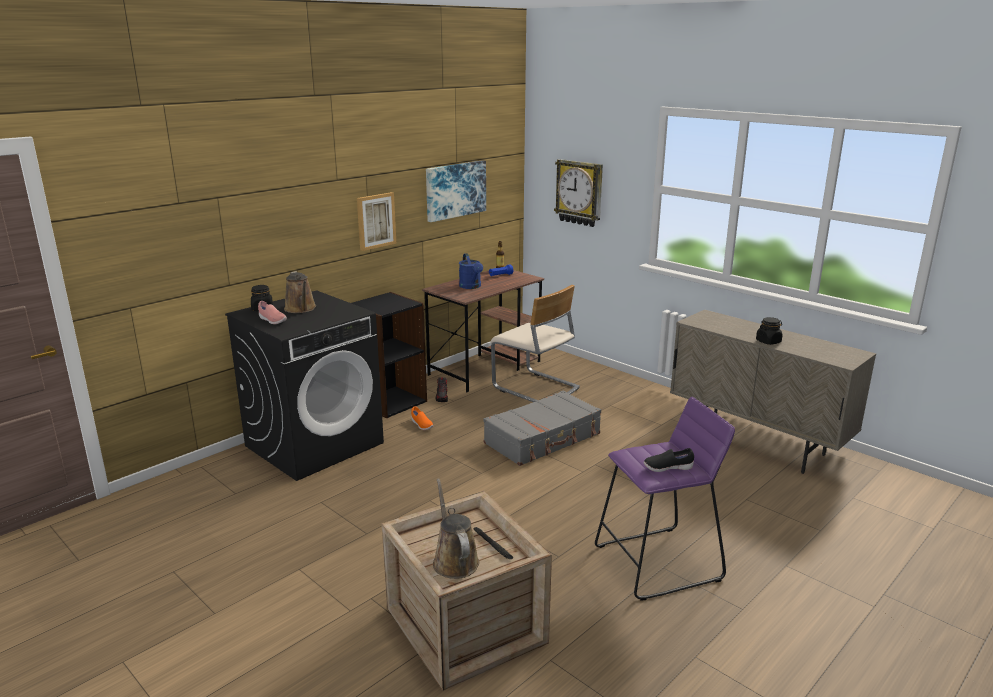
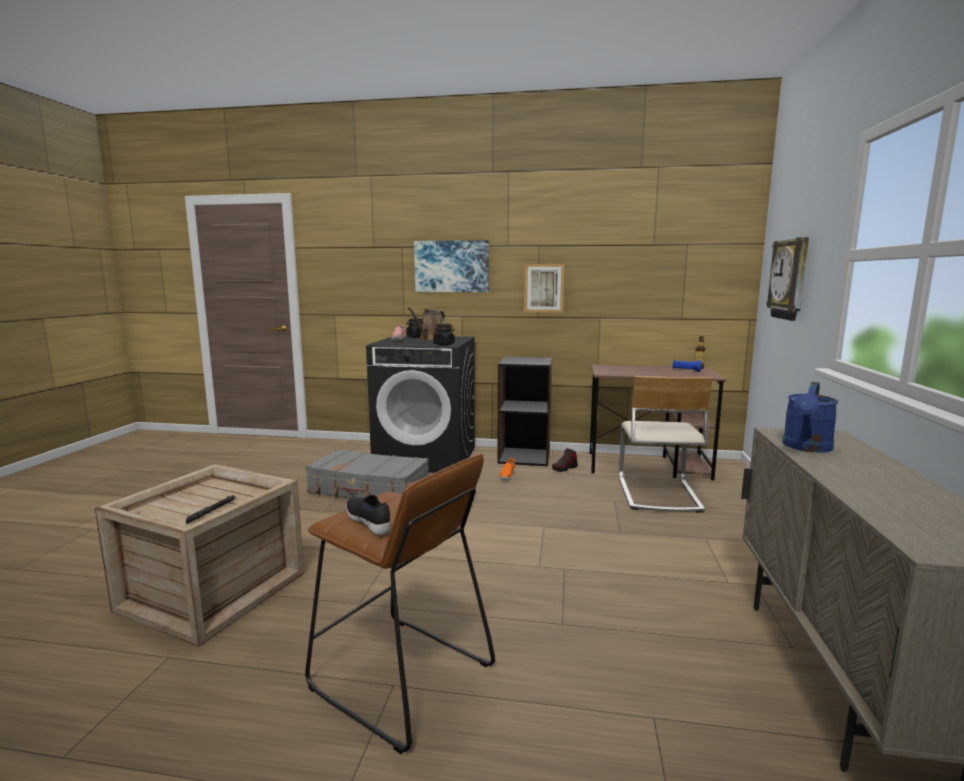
camera: 55 degrees right, 10 degrees down
(454, 560) = (177, 504): brown watering can -> none
(455, 190) = (647, 272): picture -> picture (452, 266)
(471, 287) = (633, 370): blue watering can -> blue watering can (806, 448)
(543, 439) = (569, 527): grey suitcase -> grey suitcase (369, 489)
(658, 563) = (400, 677): purple stool -> brown stool
(768, 341) = (842, 478): black jar -> black jar (444, 344)

